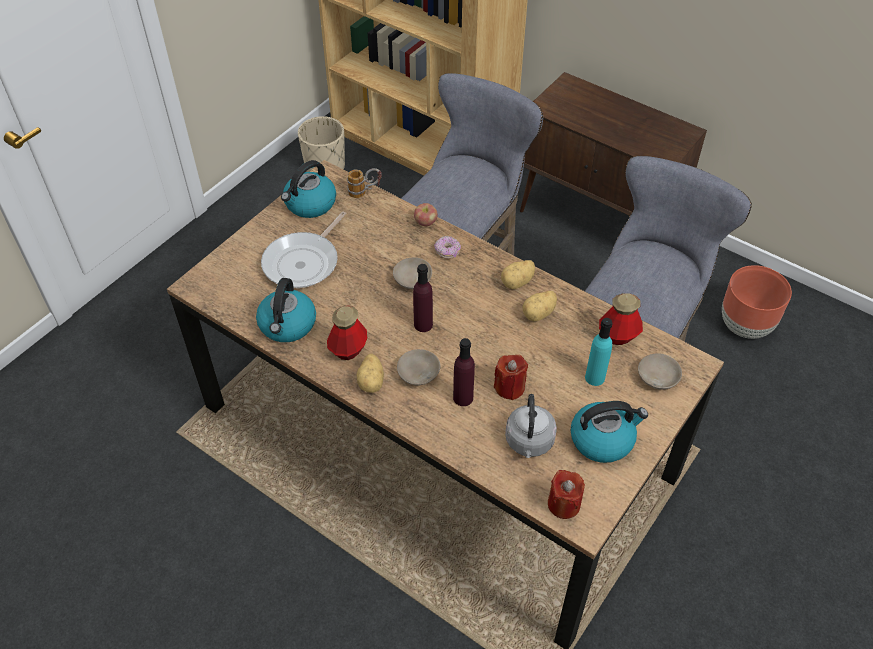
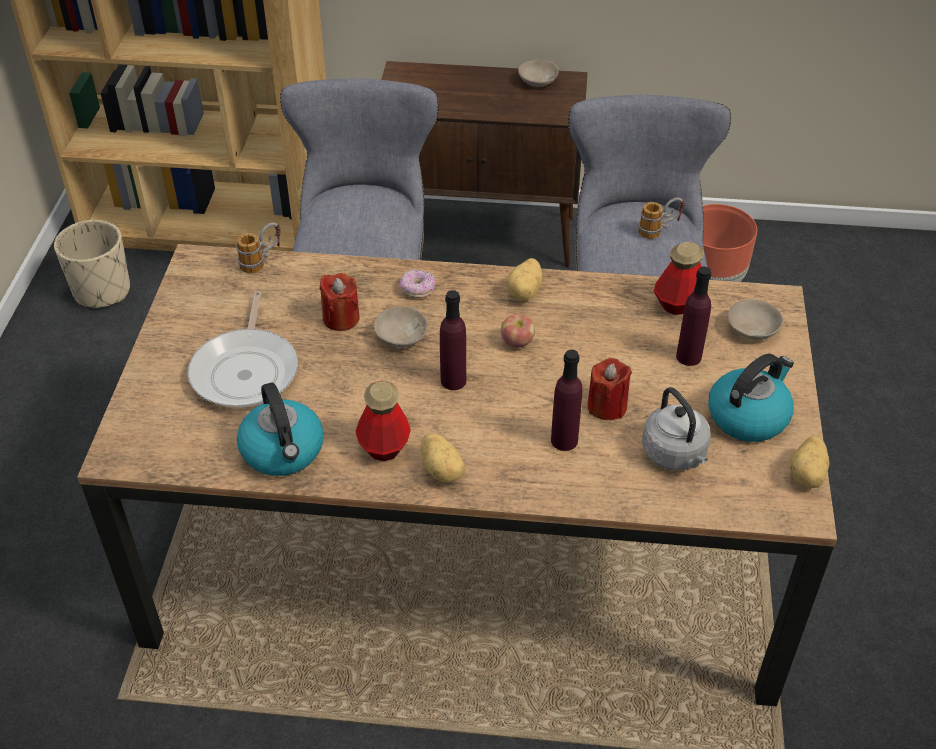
camera: 30 degrees left, 5 degrees down
(310, 204) = (200, 301): kettle -> none
(418, 373) = (491, 436): beige bowl -> beige bowl (537, 81)
(425, 222) = (365, 268): apple -> apple (517, 342)
(539, 314) = (576, 315): potato -> potato (808, 475)
(563, 504) = (763, 502): red candle -> red candle (341, 318)
(595, 377) = (688, 356): turquoise bottle -> purple bottle
(665, 274) = (659, 230): none -> mug

